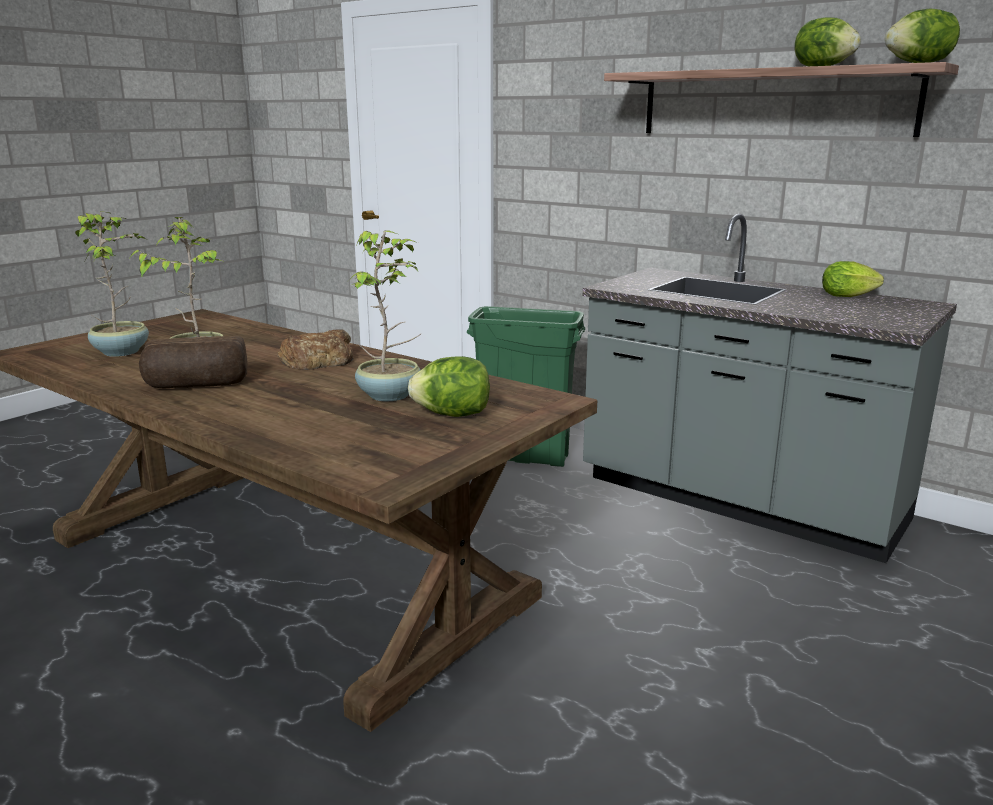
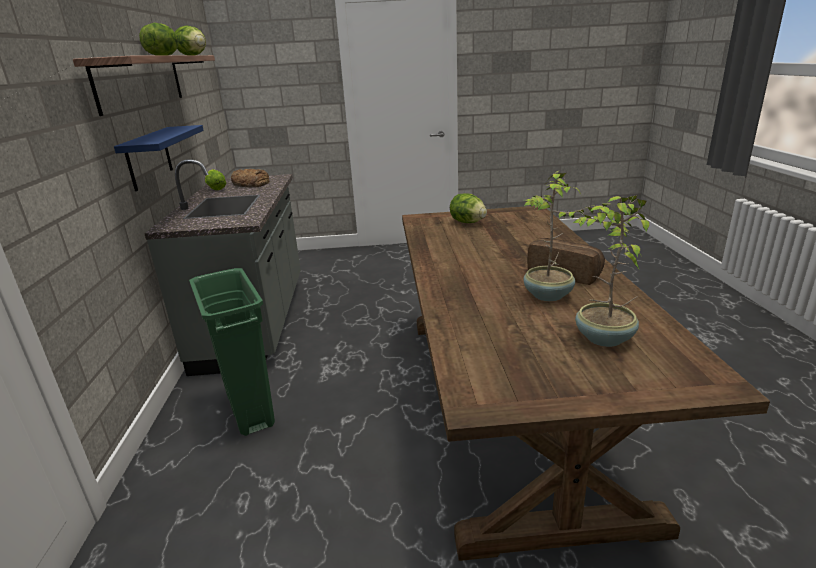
camera: 130 degrees left, 5 degrees up
(318, 360) = (466, 273): bread -> bread (251, 183)
(391, 395) = (473, 237): potted plant -> none
(729, 199) = (149, 158): none -> blue shelf

